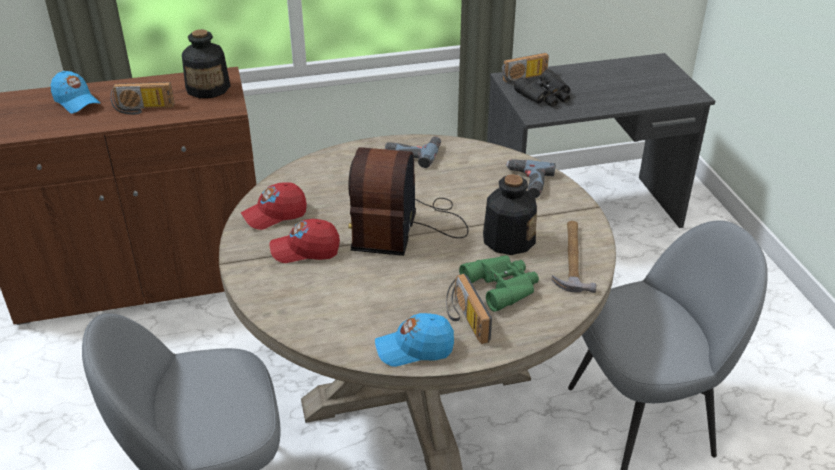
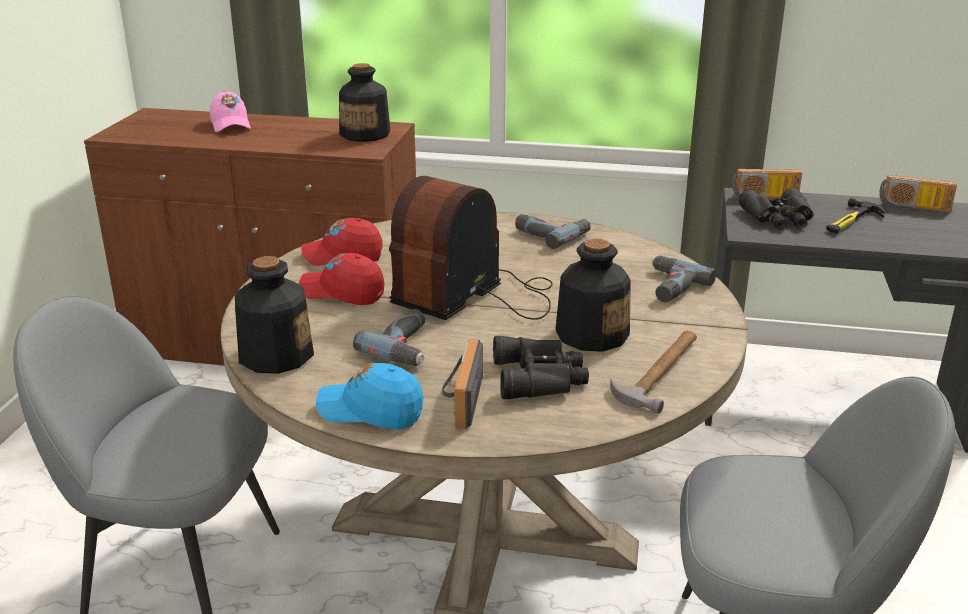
camera: 25 degrees right, 10 degrees down
(76, 102) = (230, 125): blue cap -> pink cap
(143, 109) = (284, 140): radio -> radio (913, 209)
(306, 323) = (275, 355): none -> bottle
(394, 286) = (407, 346): none -> power drill
(503, 285) = (541, 377): green binoculars -> black binoculars
(593, 88) = (851, 221): none -> hammer

